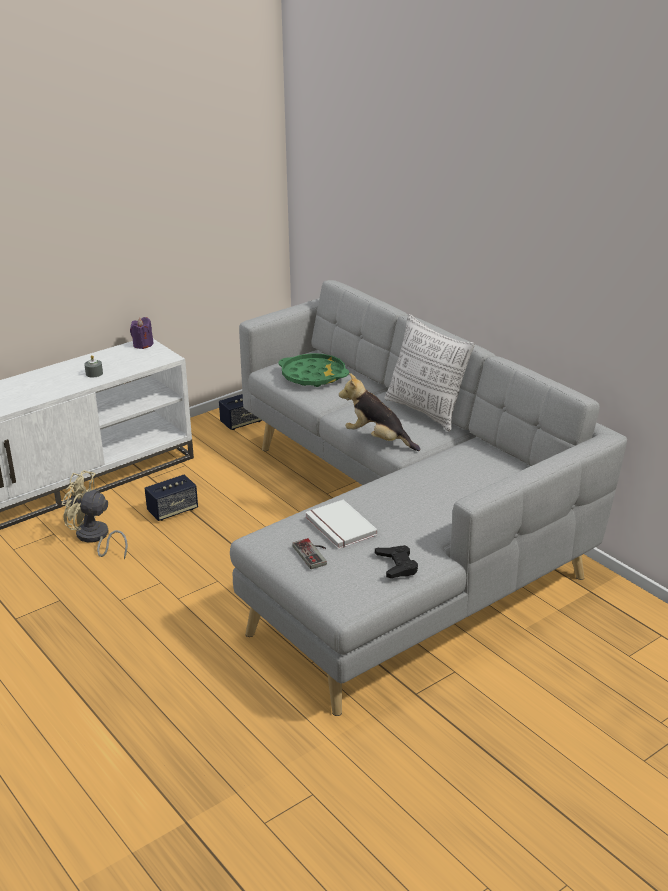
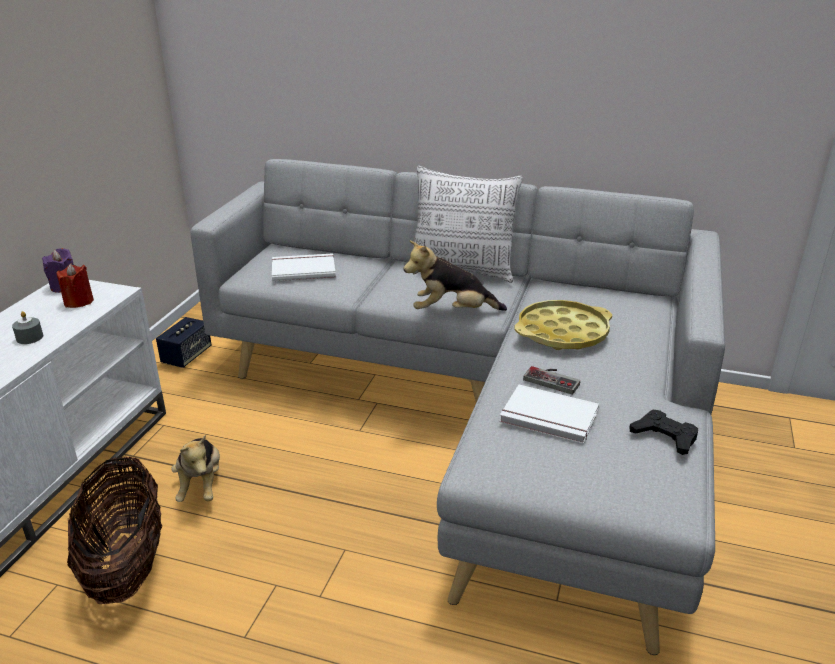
camera: 35 degrees left, 0 degrees up
(94, 538) = (126, 565): beige fan -> basket
(140, 358) = (79, 302): none -> red candle
(172, 511) = (201, 485): speaker -> plush toy
(313, 375) = (303, 269): green tray -> white book
(314, 553) = (567, 461): game controller -> game controller (553, 379)
(433, 479) = (562, 332): none -> yellow tray

